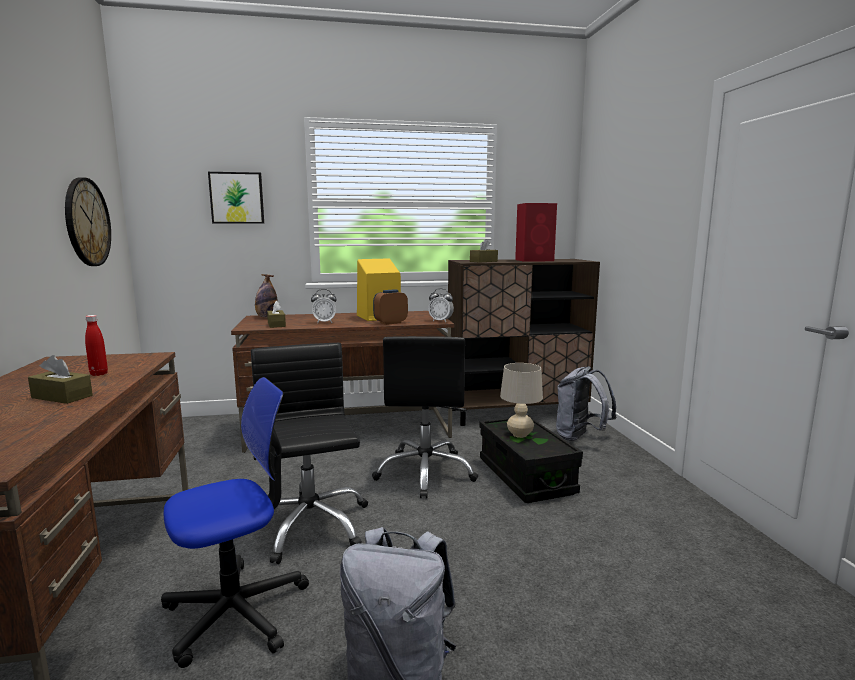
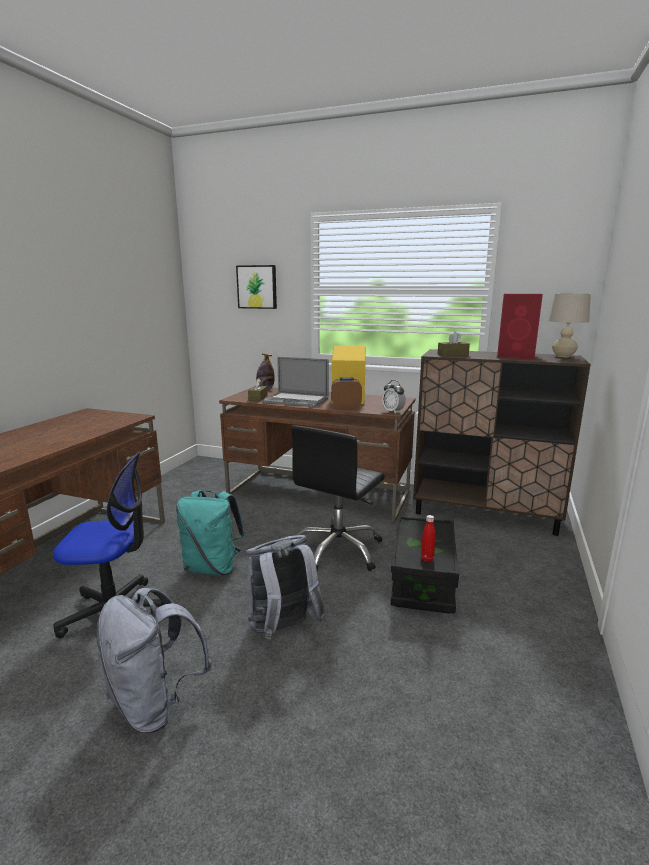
camera: 30 degrees right, 5 degrees up
(62, 397) = (42, 442): brown tissue box -> none
(87, 222) = (139, 310): wall clock -> none
(99, 374) = (86, 427): red bottle -> red bottle (427, 559)
(309, 525) = (212, 567): black office chair -> turquoise backpack
(324, 322) = (296, 400): alarm clock -> laptop
(519, 434) = (420, 538): beige table lamp -> beige table lamp (563, 356)
(580, 437) = (527, 556): grey backpack -> grey backpack (283, 630)

